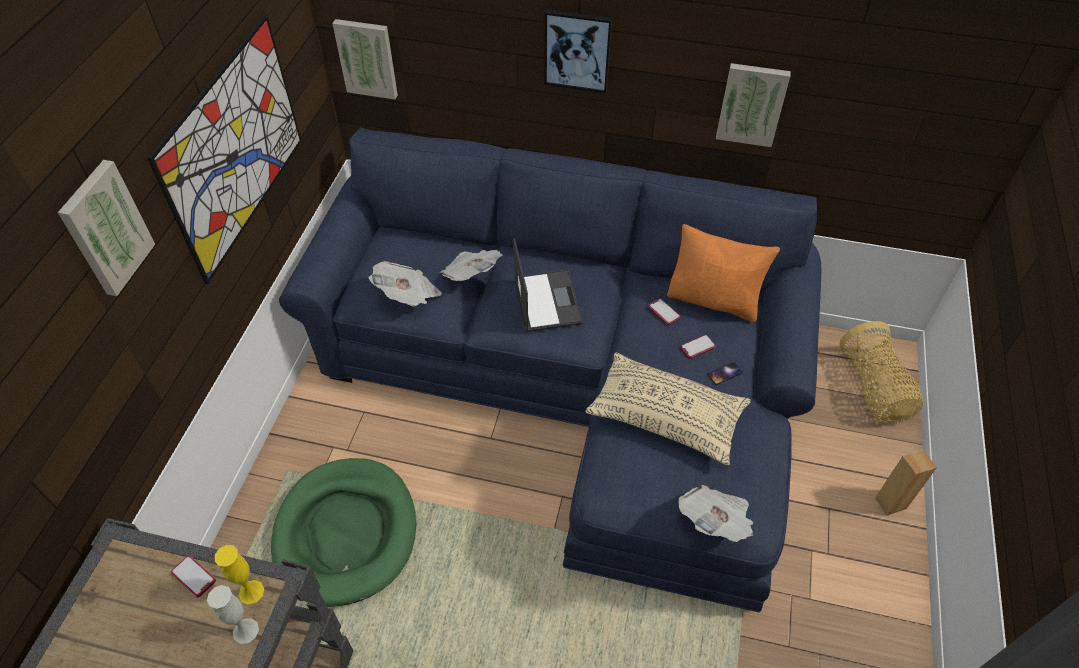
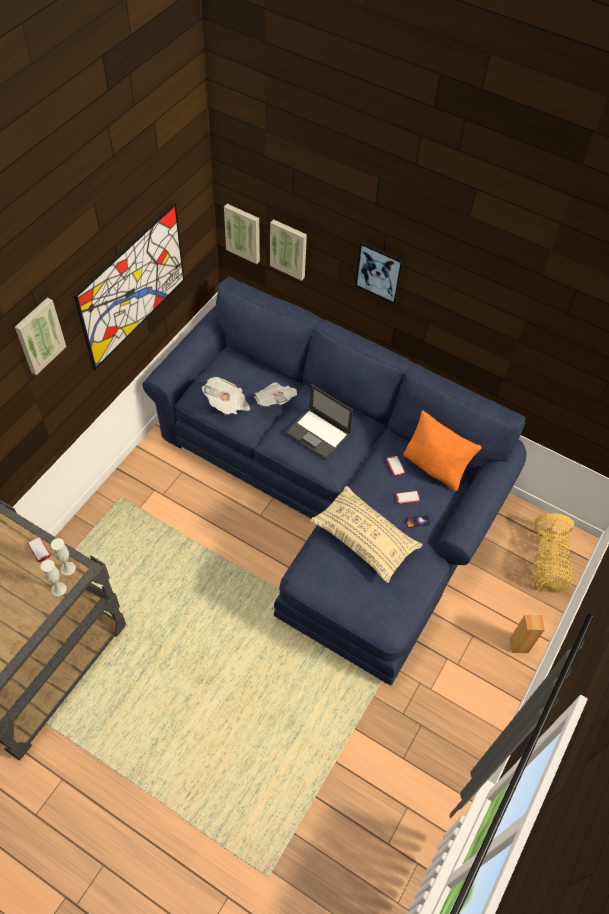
camera: 15 degrees right, 5 degrees up
(251, 592) = (68, 568): yellow vase -> white vase
(346, 533) = (145, 549): green dog bed -> none
(546, 300) = (319, 434): laptop -> laptop turned 120 degrees clockwise
(715, 521) = (366, 616): newspaper -> none
(752, 104) = (491, 341): picture -> picture (289, 249)

